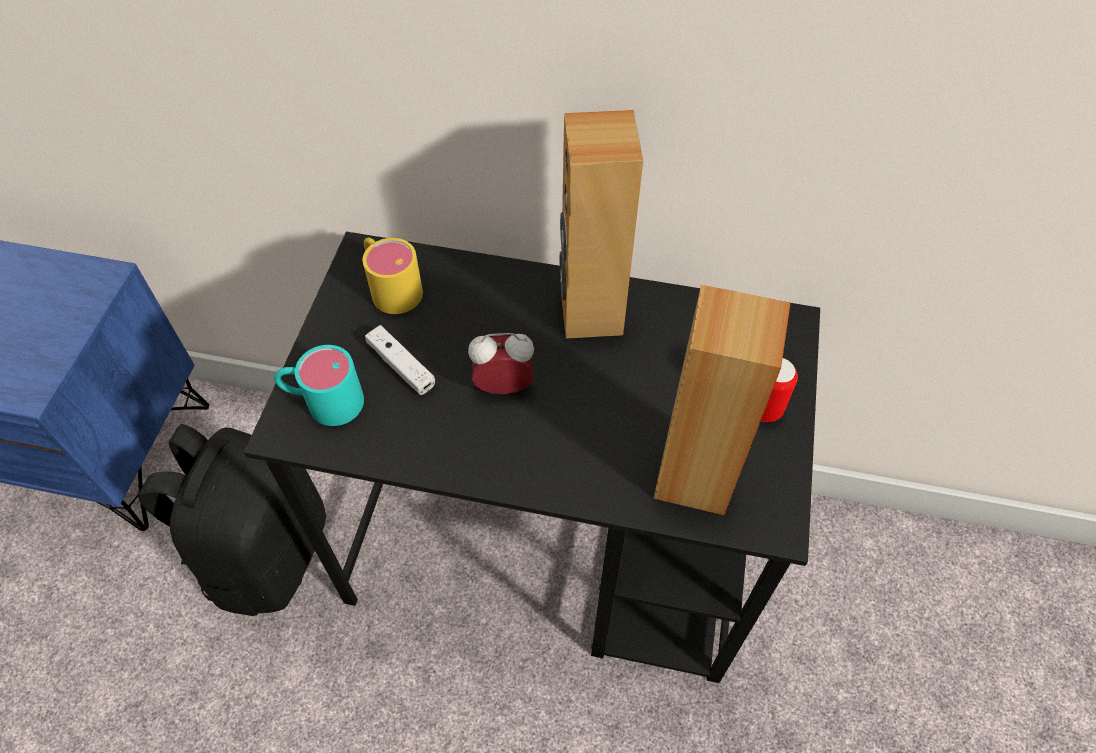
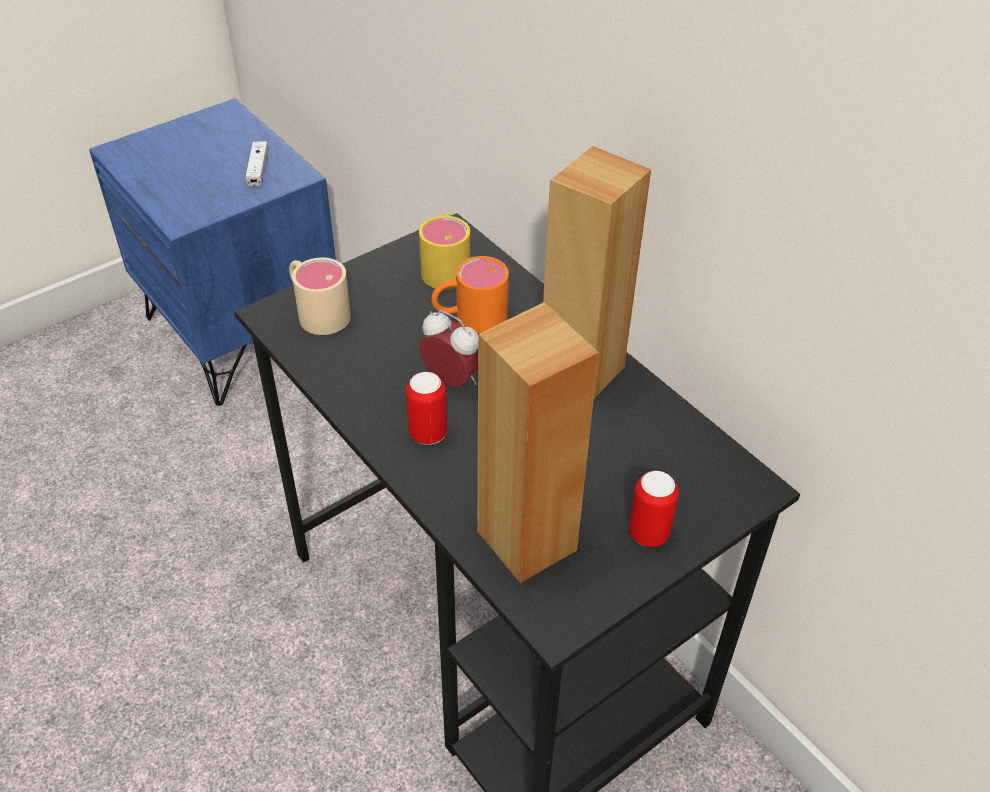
camera: 40 degrees right, 10 degrees down
(266, 553) = (279, 479): black backpack -> none
(323, 401) = (317, 311): turquoise mug -> beige mug
(401, 366) = (394, 321): white game controller -> white game controller (258, 169)
(458, 321) = (469, 317): none -> orange mug
(533, 446) = (428, 434): none -> can

